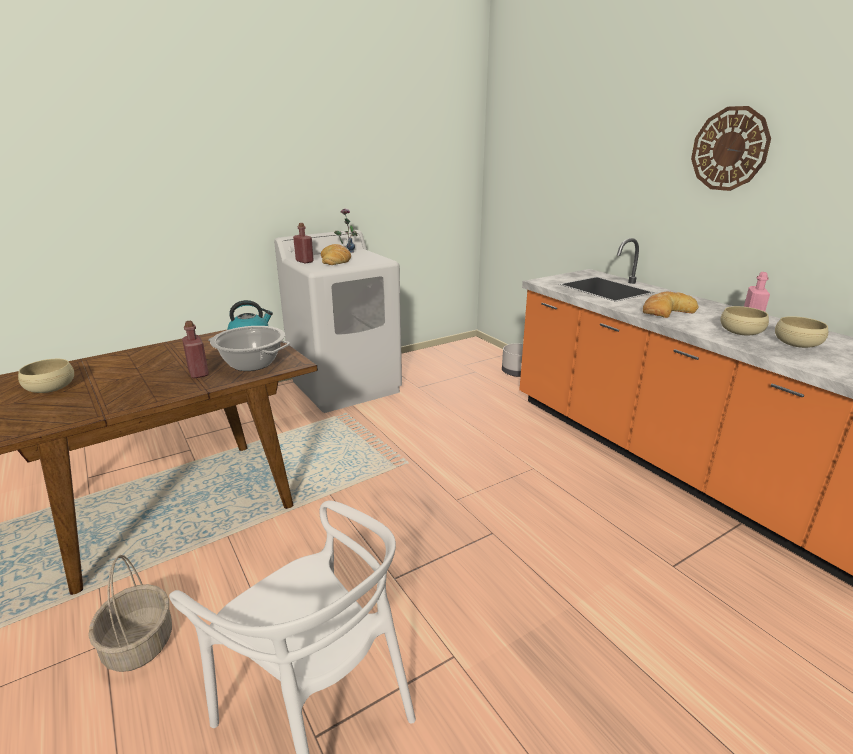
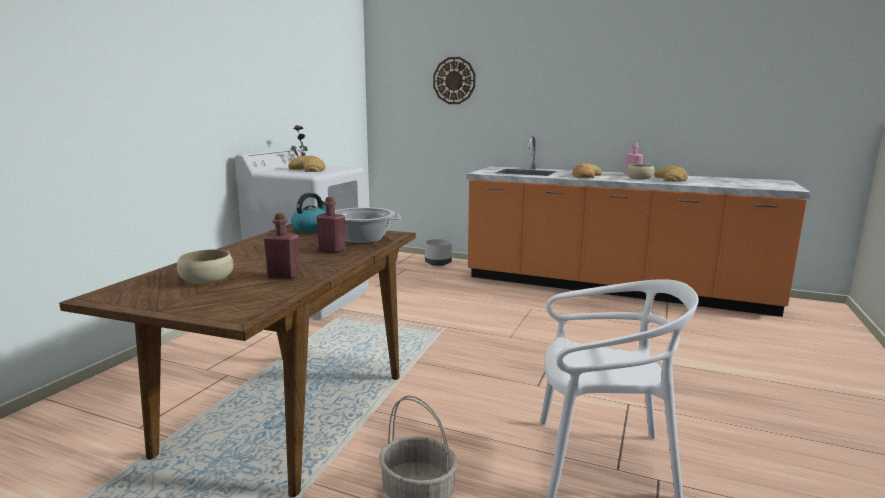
camera: 35 degrees left, 10 degrees down
(304, 261) = (282, 172): red bottle -> red bottle (283, 276)
(729, 149) = (589, 72): wall clock -> wall clock (454, 80)
(797, 343) = (671, 179): beige bowl -> bread

